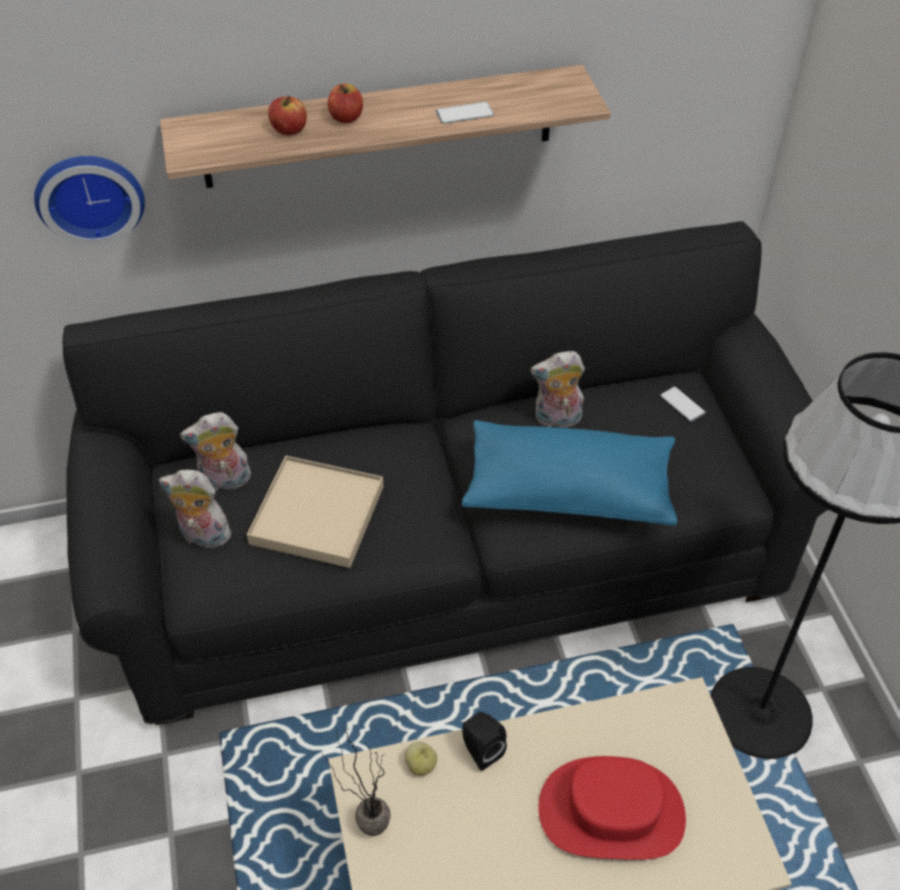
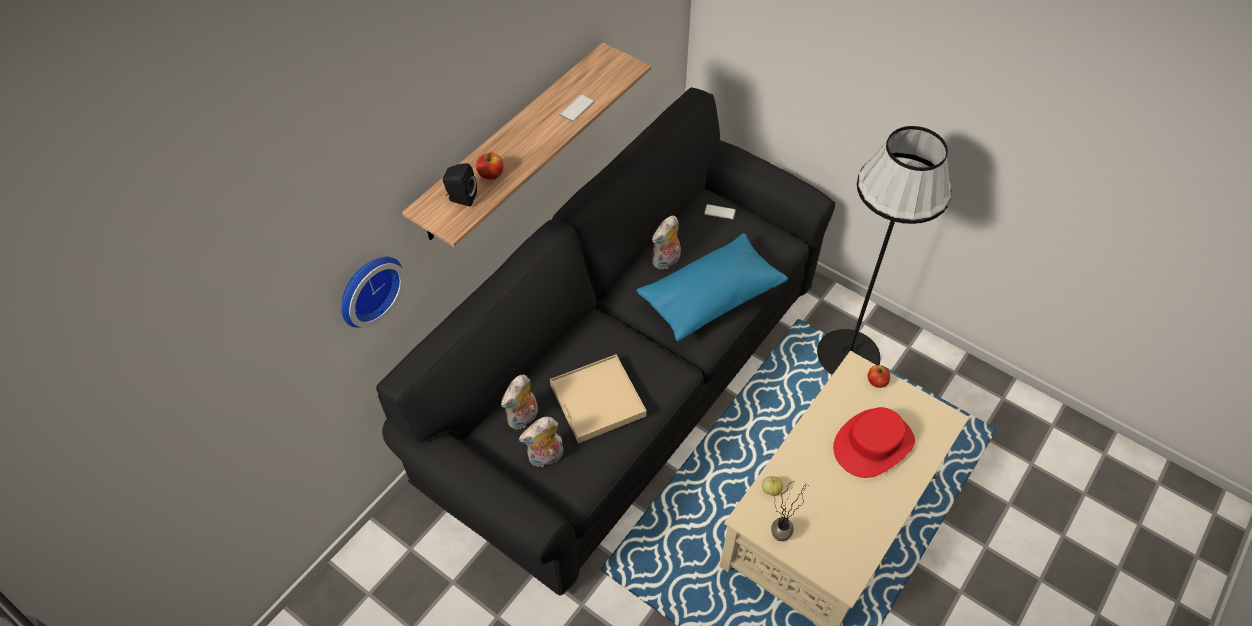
camera: 40 degrees left, 5 degrees up
(346, 118) = (514, 148): apple -> apple (876, 381)
(480, 750) = (790, 461): black speaker -> black speaker (461, 198)

